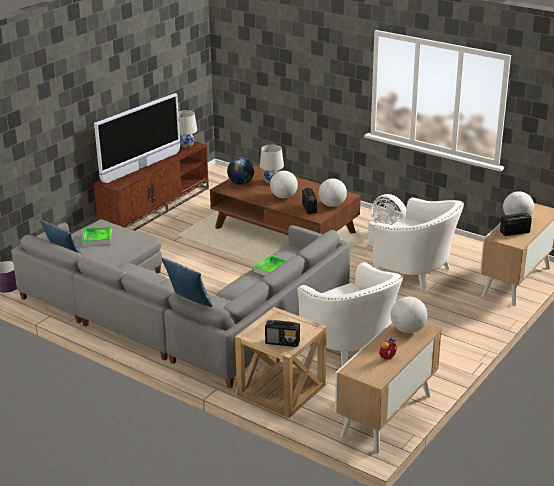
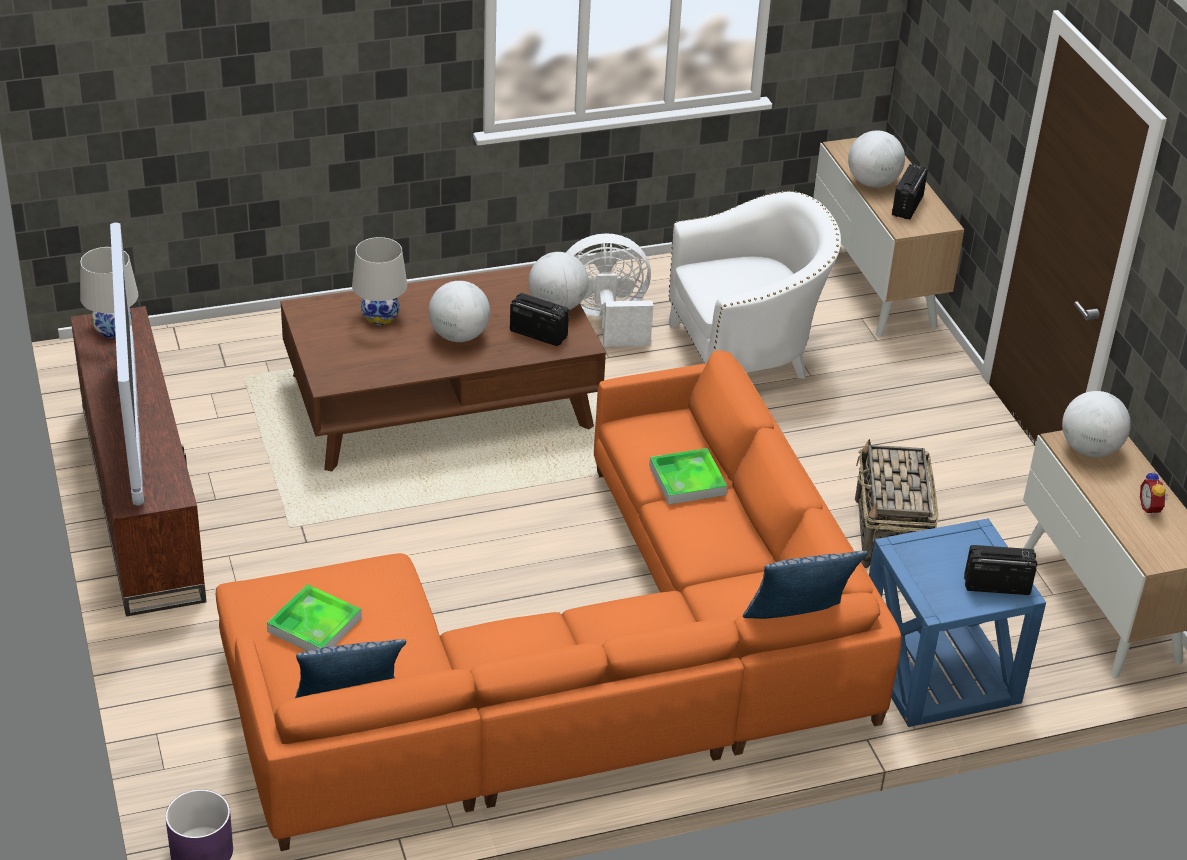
camera: 55 degrees left, 10 degrees up
(178, 311) = (575, 664): grey sofa -> orange sofa
(241, 183) = (339, 352): globe -> none
(281, 390) = (938, 671): beige side table -> blue side table
(283, 342) = (996, 585): radio -> radio turned 135 degrees counterclockwise
(352, 347) = (890, 535): white armchair -> basket

